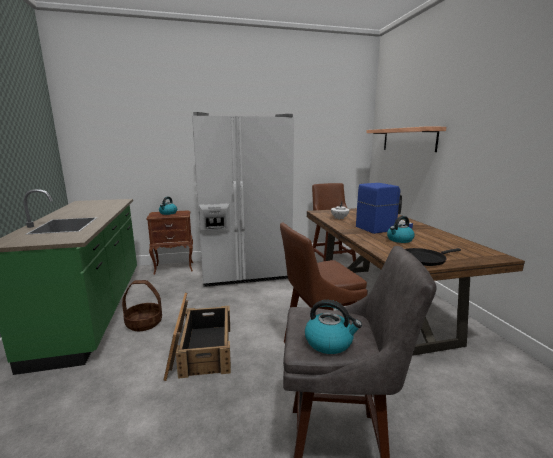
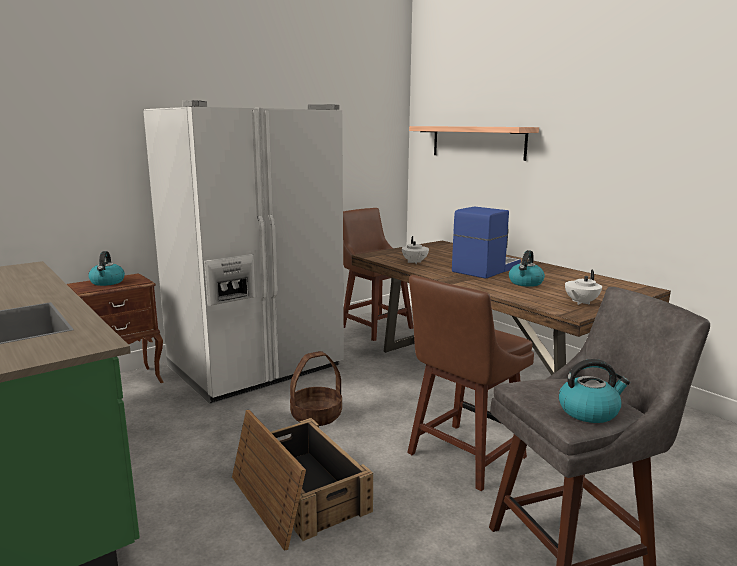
camera: 25 degrees left, 0 degrees up
(144, 323) = (161, 481): basket -> basket (316, 415)
(424, 259) = (580, 302): black frying pan -> white teapot

